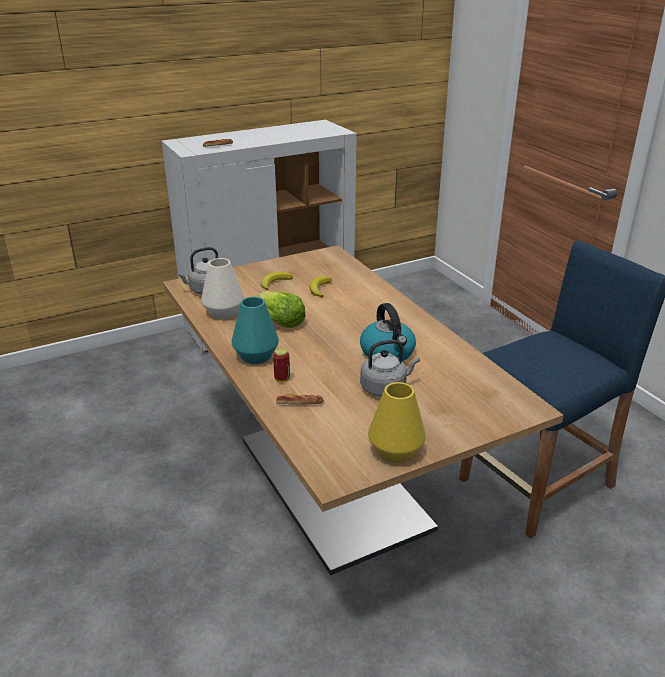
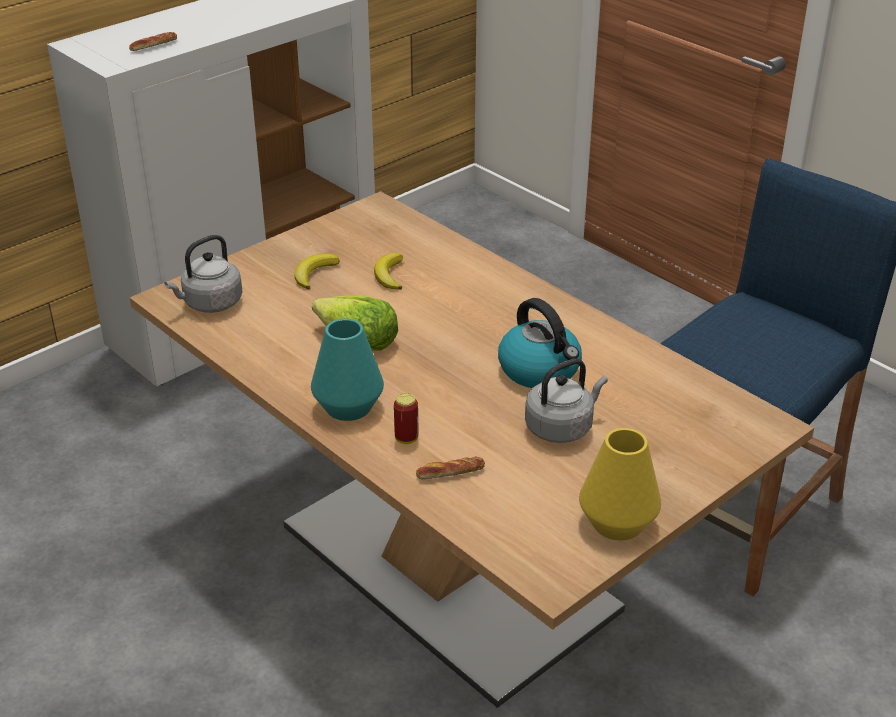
camera: 15 degrees left, 5 degrees up
(223, 312) = (260, 339): white vase -> none

